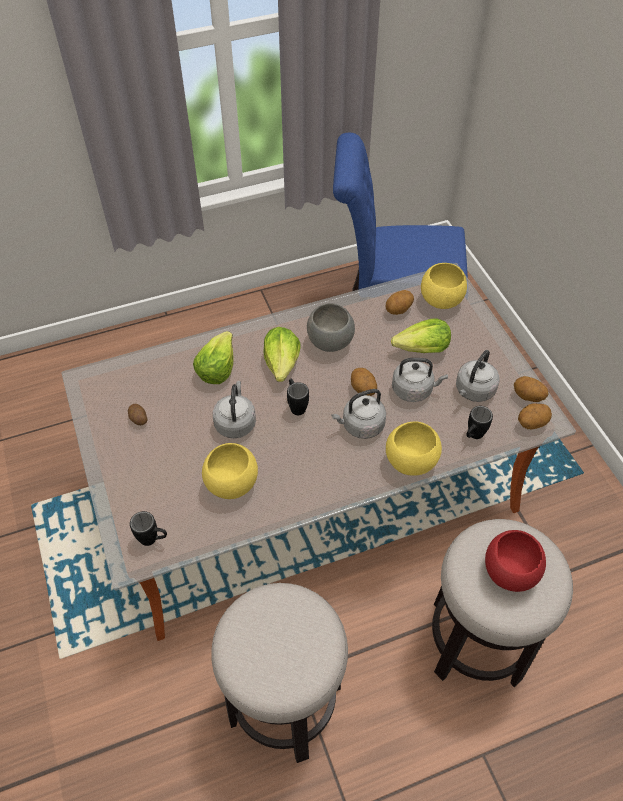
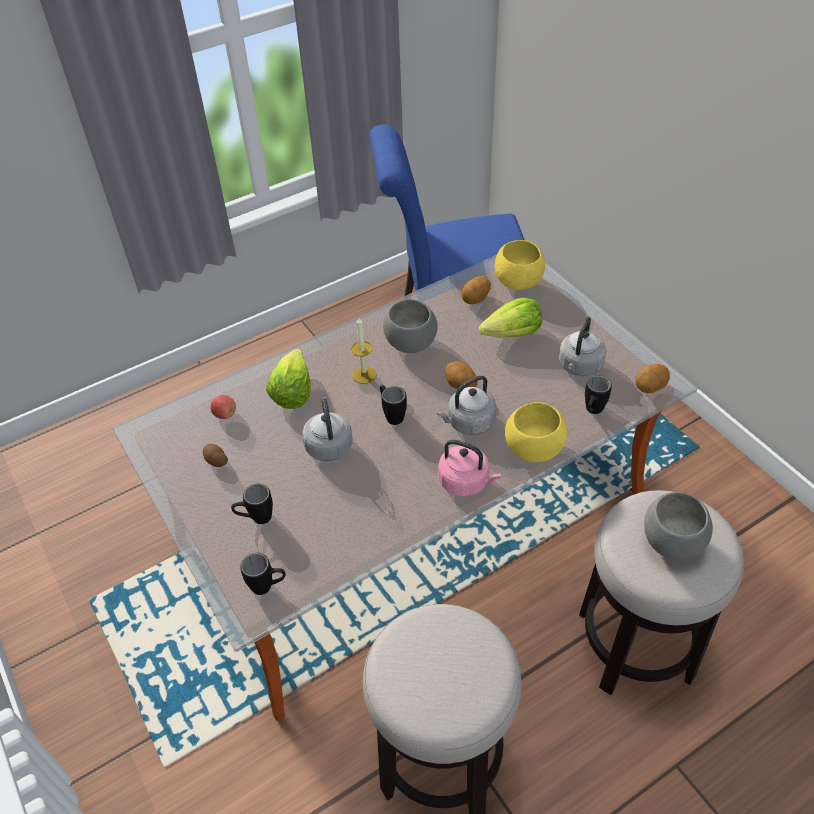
camera: 10 degrees left, 5 degrees down
(156, 378) = (225, 414): none -> apple
(158, 477) = (255, 518): none -> black mug
(230, 483) = (341, 510): yellow bowl -> none
(282, 364) = (364, 375): lettuce -> candle
(344, 480) = (466, 482): none -> pink kettle
(414, 390) = (516, 376): grey kettle -> none
(508, 572) = (671, 542): red bowl -> grey bowl
(527, 397) = (637, 362): potato -> none

